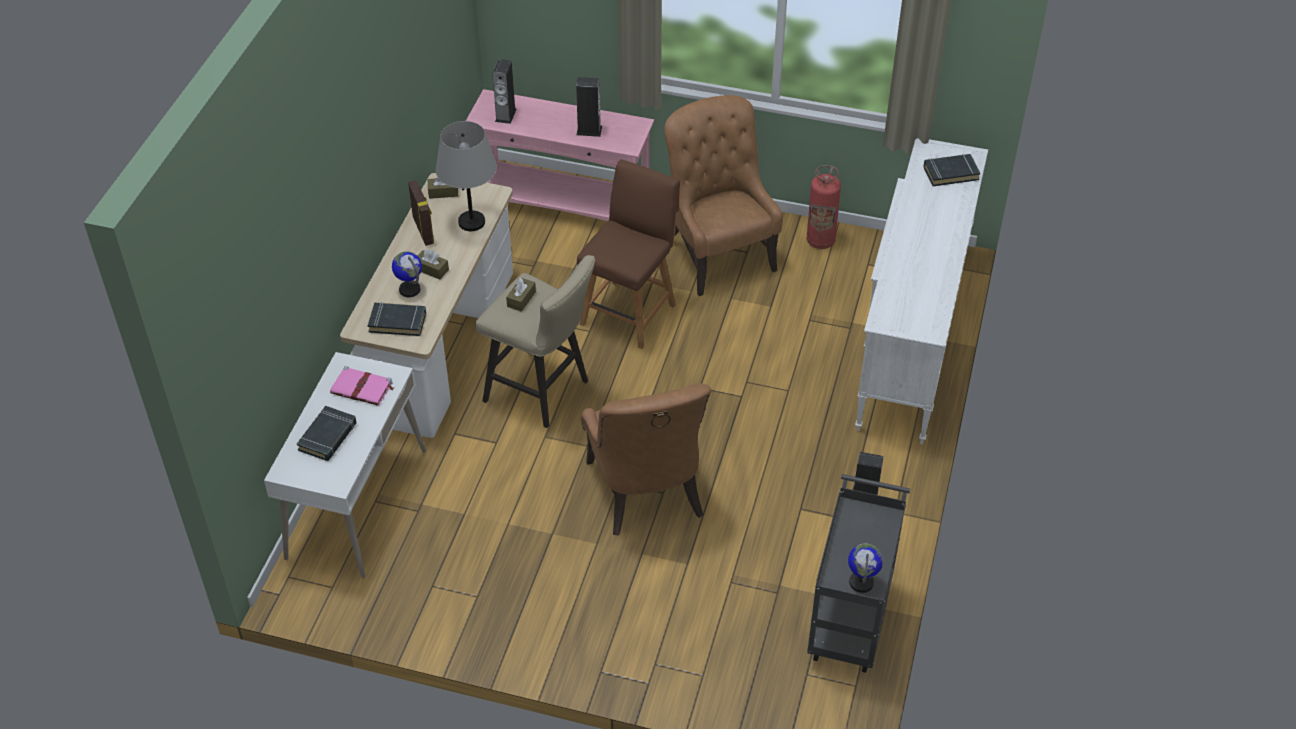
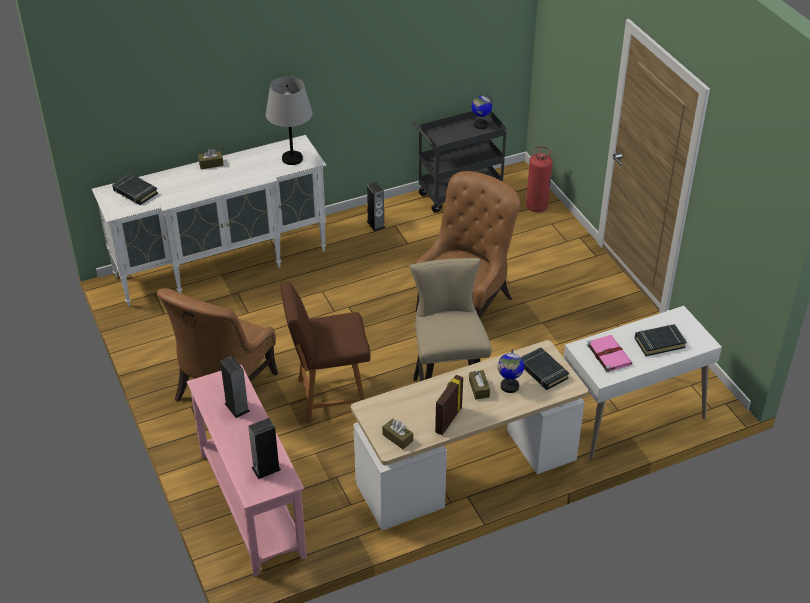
camera: 130 degrees left, 5 degrees down
(471, 222) = (410, 401): grey table lamp -> grey table lamp (292, 159)
(521, 299) = (451, 330): brown tissue box -> brown tissue box (211, 164)
(820, 241) = (159, 346): fire extinguisher -> fire extinguisher (536, 207)

